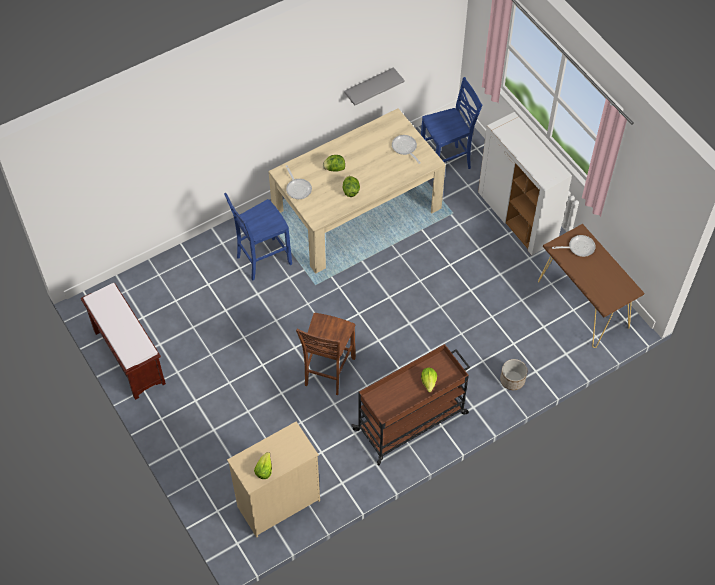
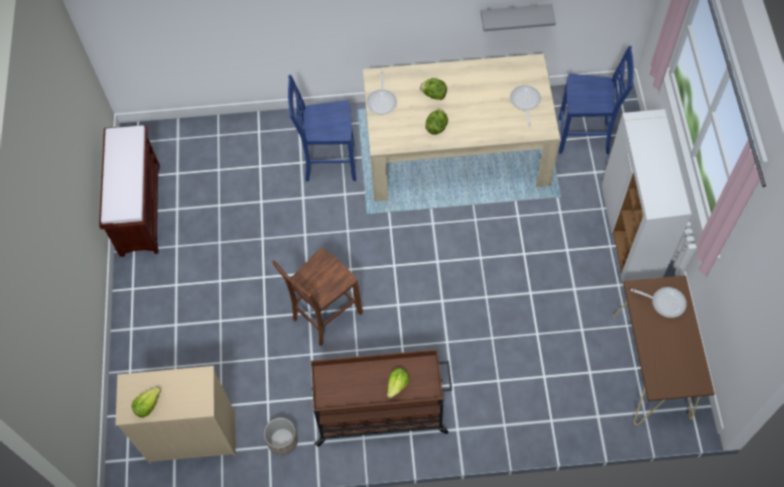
camera: 30 degrees right, 5 degrees up
(512, 380) = (518, 419): planter -> planter (282, 441)

